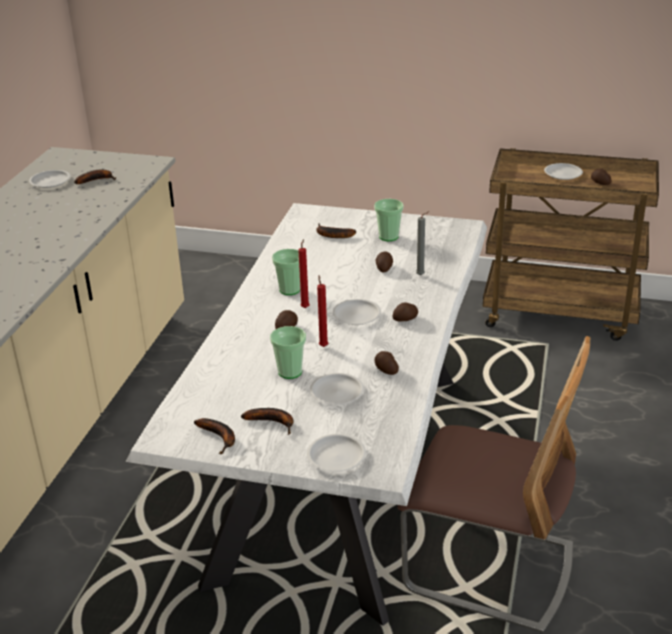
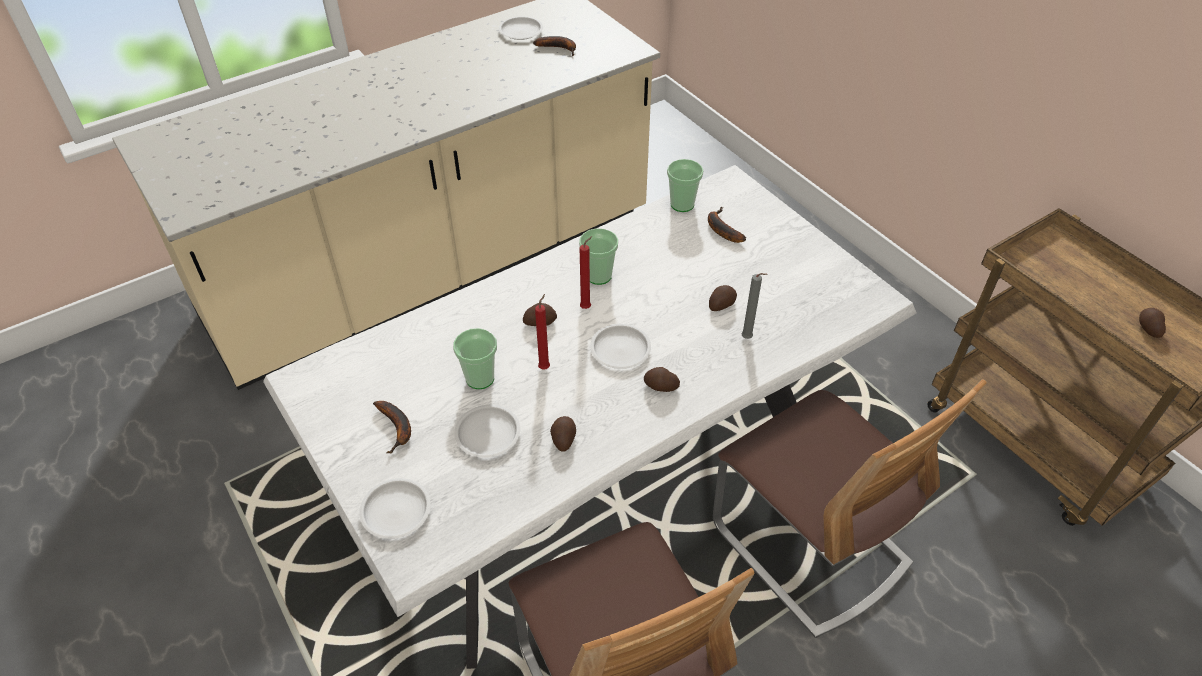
camera: 40 degrees right, 15 degrees up
(220, 437) = (338, 413): banana -> none
(388, 236) = (777, 264): cup -> cup (682, 204)
(504, 428) = (809, 545): none -> chair
(562, 174) = (1111, 287): white plate -> none

